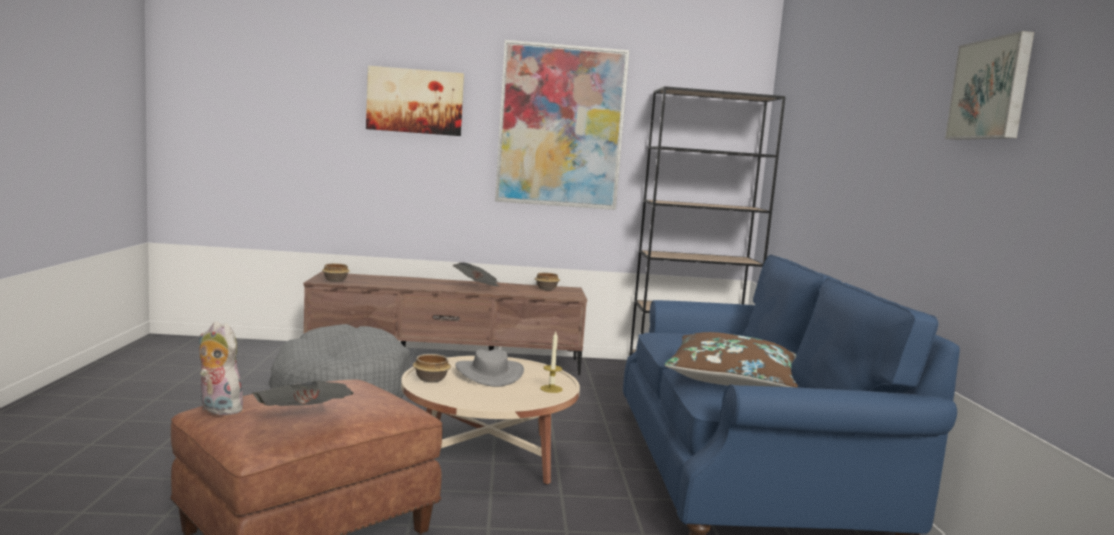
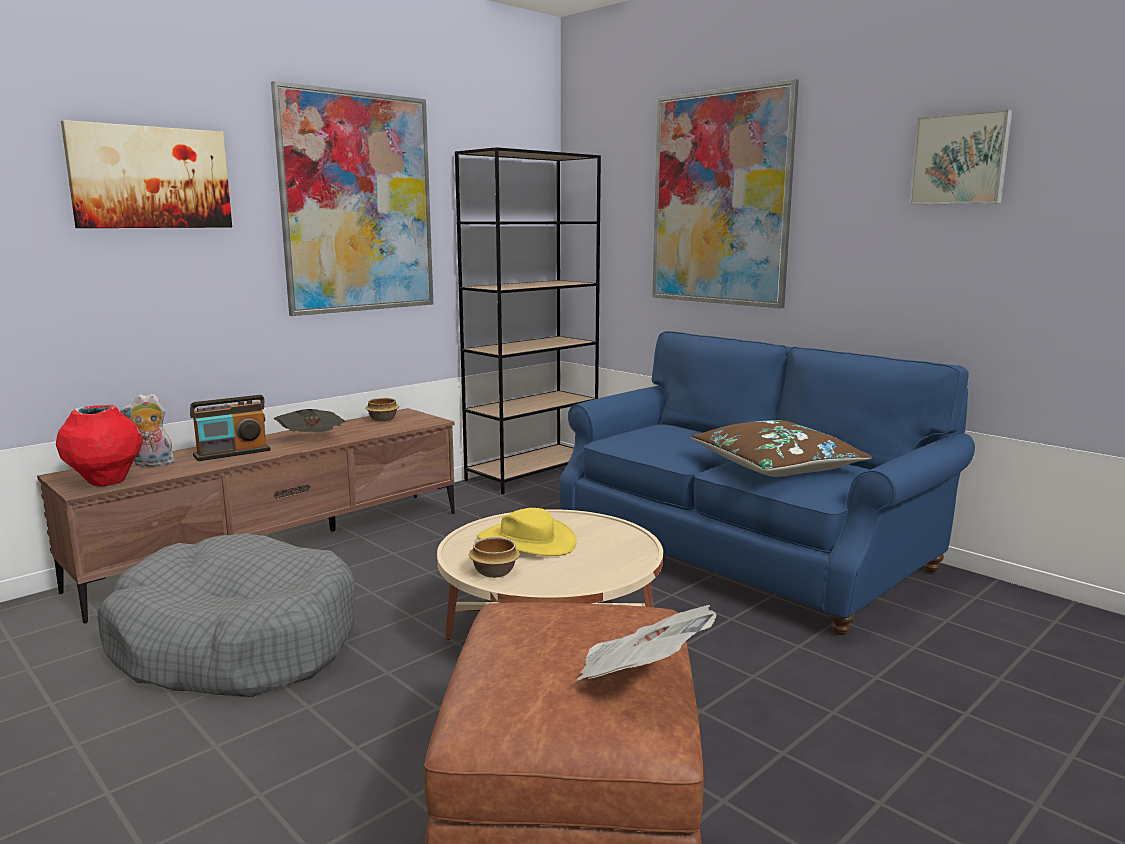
camera: 40 degrees left, 5 degrees up
(217, 409) = (503, 719): plush toy -> plush toy (152, 464)
(336, 280) = (106, 482): bowl -> red vase
(421, 283) = (232, 453): none -> radio
(489, 374) = (527, 541): grey hat -> yellow hat
(551, 389) = (614, 534): candle -> none
(842, 134) = (720, 199): none -> picture

